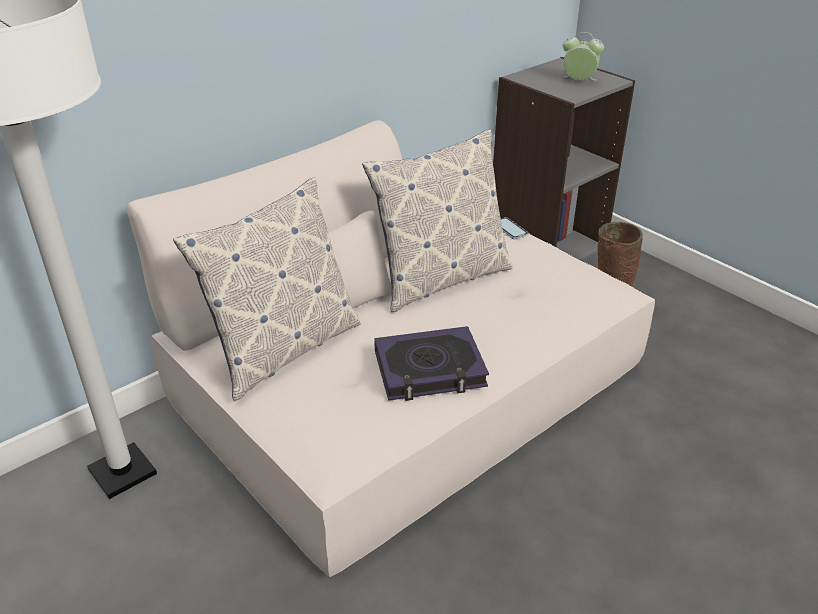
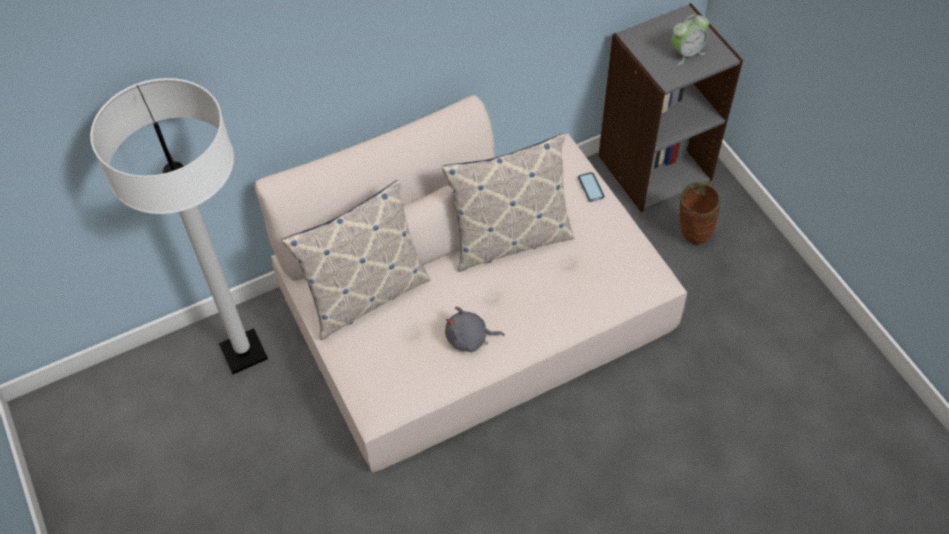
camera: 15 degrees right, 20 degrees up
(429, 370) = (470, 338): book -> grey plush toy
(578, 81) = (686, 53): alarm clock -> alarm clock turned 120 degrees clockwise

